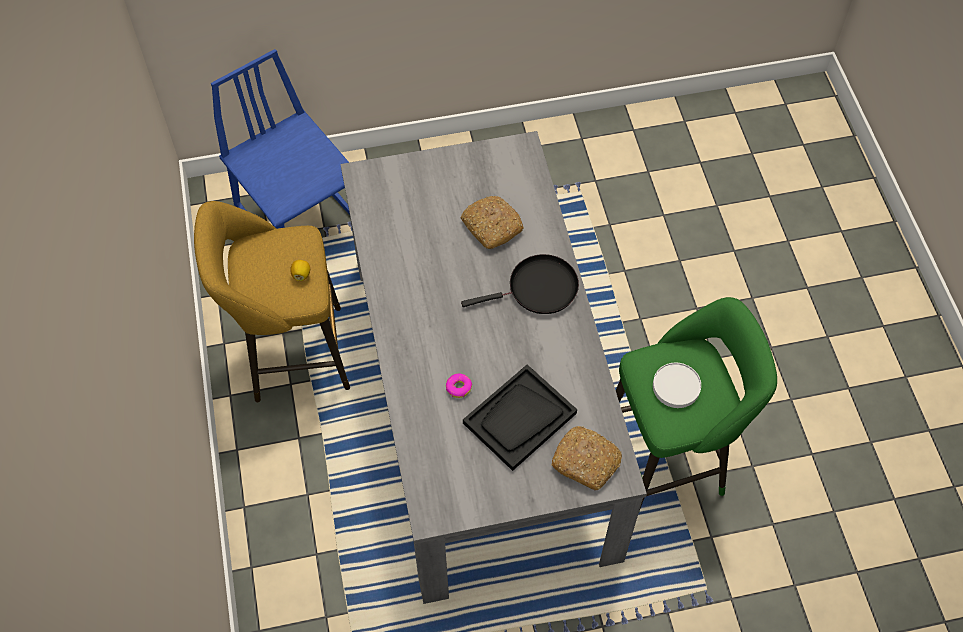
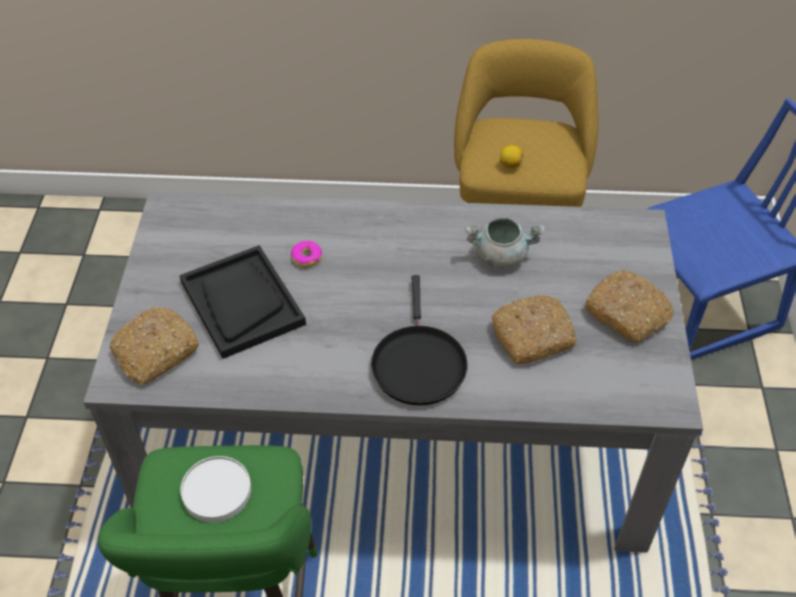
camera: 105 degrees right, 10 degrees down
(419, 258) = (501, 256): none -> grey cooking pot
(453, 175) = (628, 313): none -> bread

